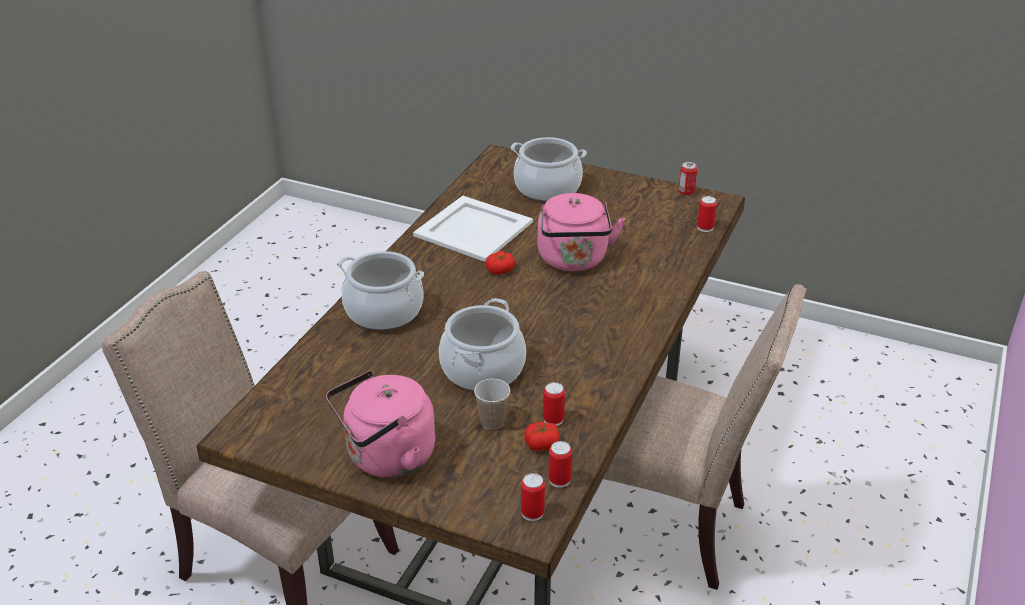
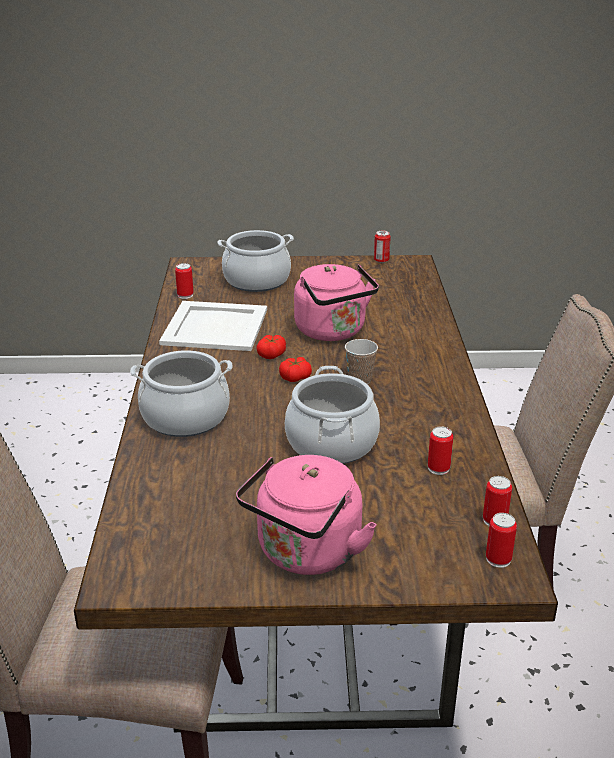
camera: 25 degrees left, 5 degrees down
(492, 421) = (383, 487): cup -> cup (360, 380)
(541, 444) = (448, 493): tomato -> tomato (295, 377)
(705, 227) = (422, 283): can -> can (185, 295)

